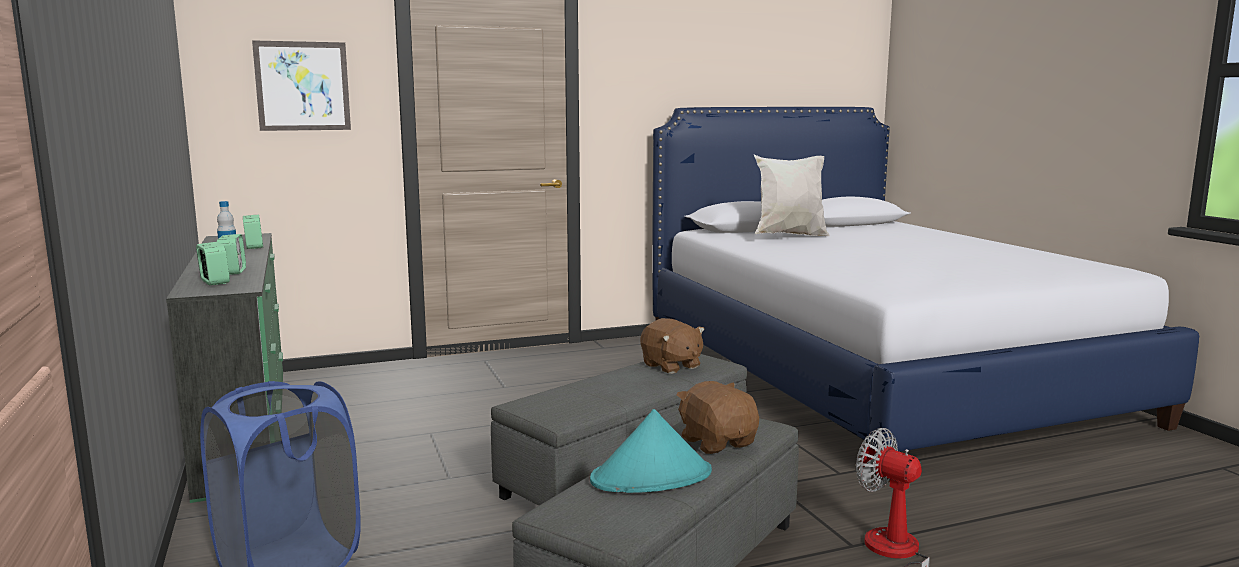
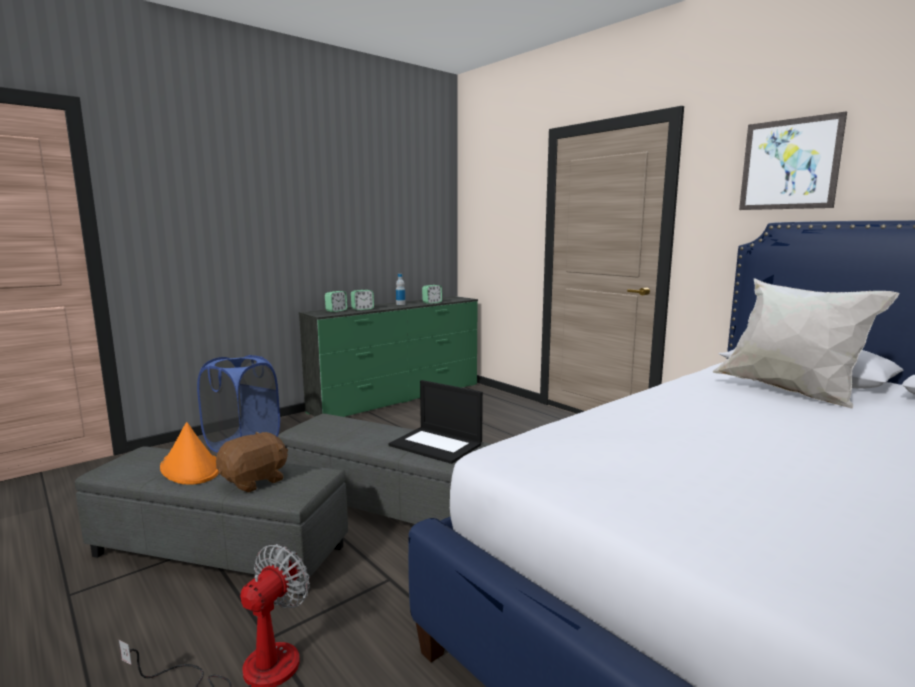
camera: 70 degrees right, 0 degrees up
(302, 86) = (500, 210): picture -> picture (789, 164)
(652, 477) = (190, 468): turquoise hat -> orange hat
(671, 366) = (437, 445): brown plush toy -> laptop

